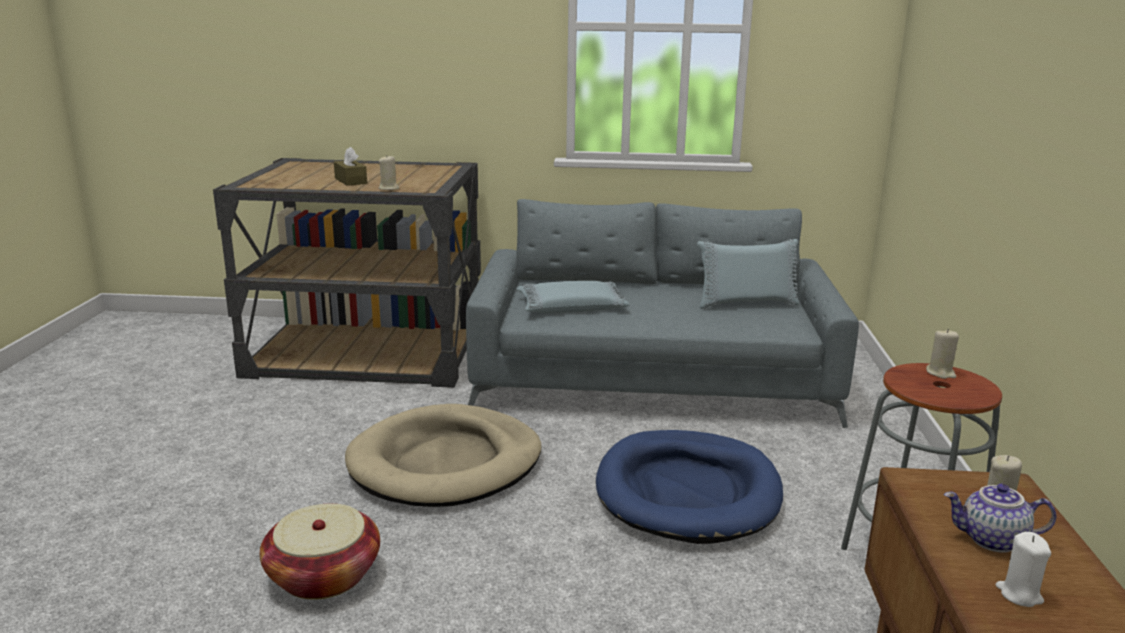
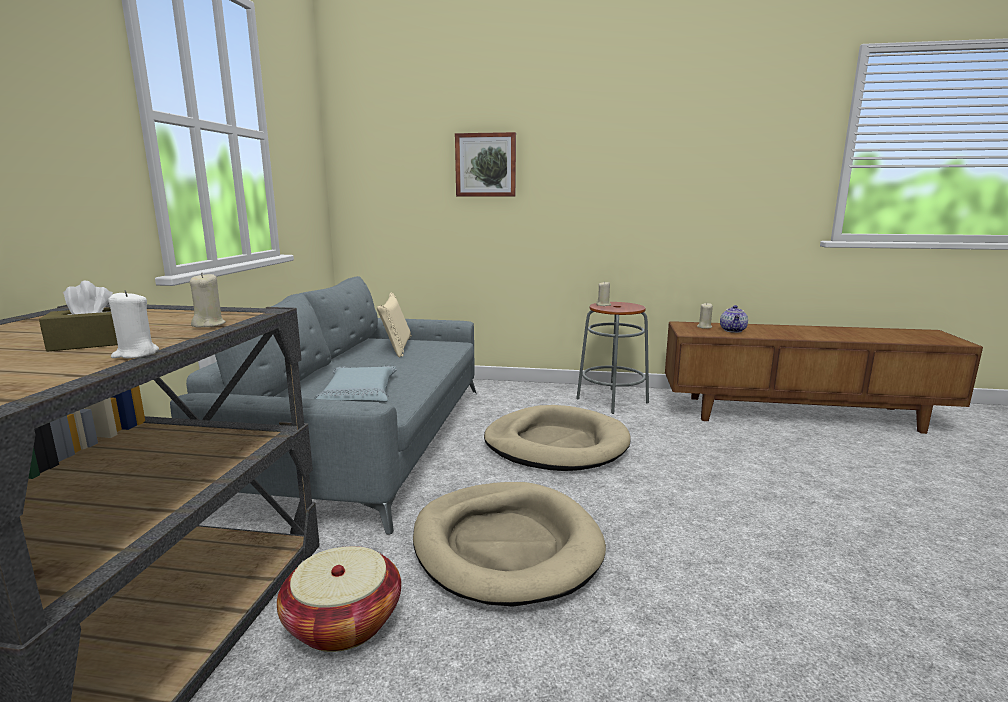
camera: 85 degrees left, 5 degrees down
(323, 576) = (723, 613): basket -> basket (343, 622)
(687, 492) = (556, 444): blue dog bed -> beige dog bed
(746, 303) = (396, 347): blue pillow -> beige pillow
(984, 77) = (486, 165): none -> picture
(1019, 594) = (770, 332): white candle -> white candle (135, 354)

